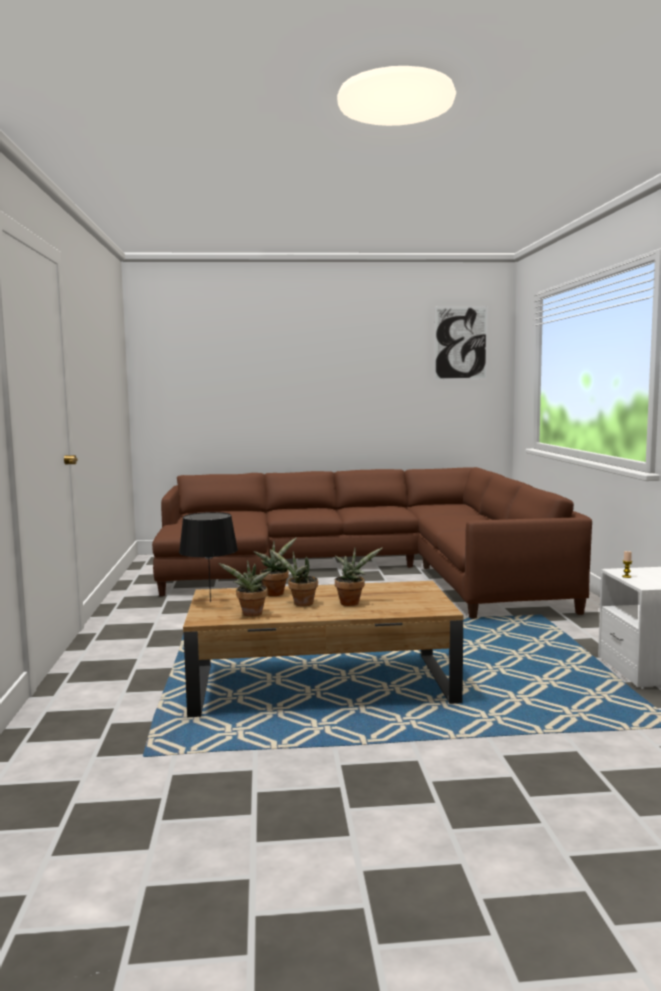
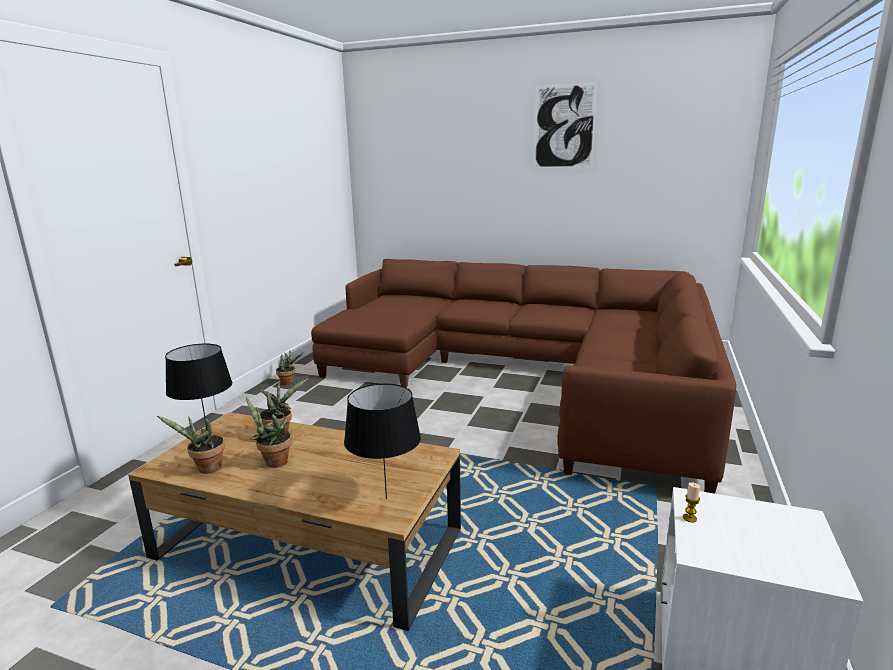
camera: 25 degrees right, 10 degrees up
(352, 602) = (322, 473): potted plant -> potted plant (289, 383)
(424, 604) = (387, 498): none -> black table lamp
(460, 343) = (686, 124): picture -> picture (564, 127)

